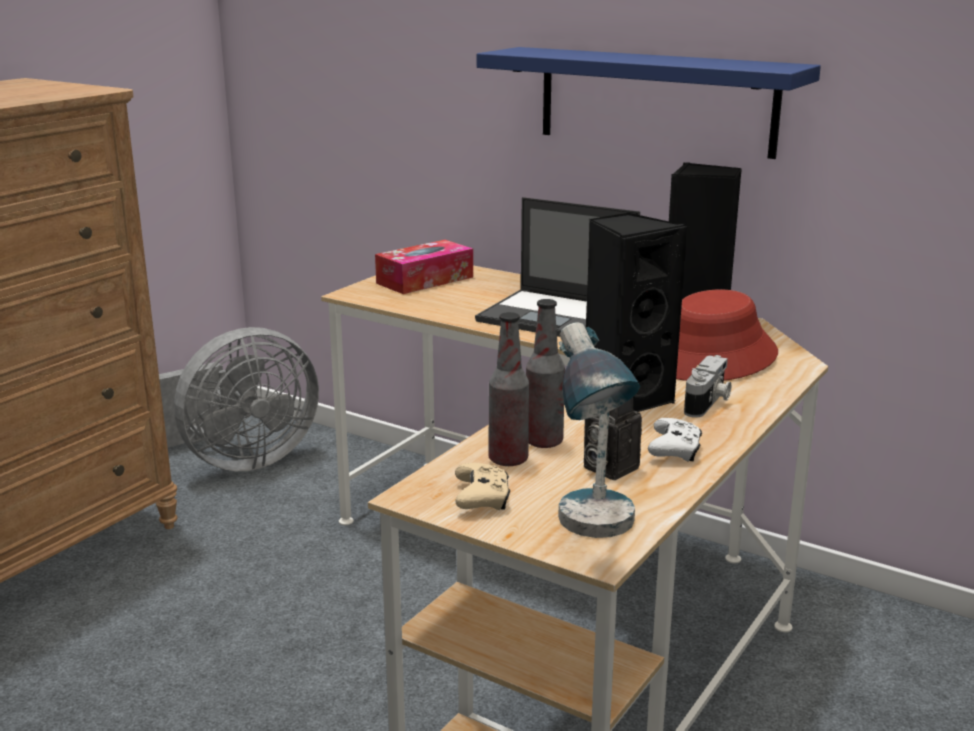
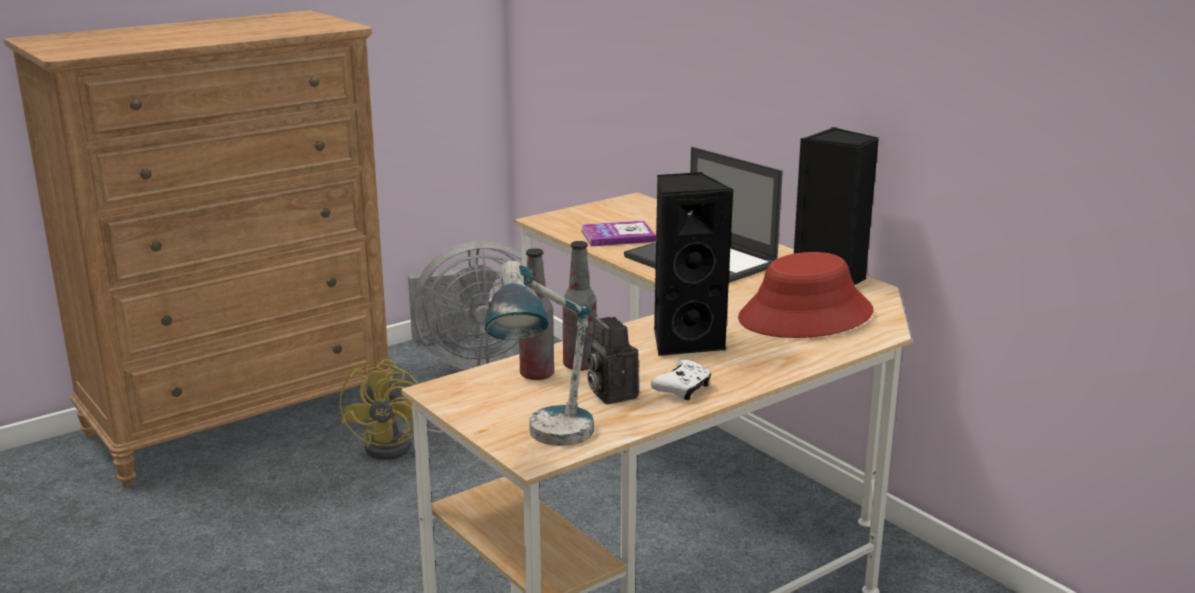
camera: 20 degrees right, 0 degrees up
(210, 569) = (398, 446): none -> yellow fan
(425, 280) = (616, 214): tissue box -> none
(448, 301) = (618, 236): none -> book
(482, 499) = (487, 401): beige game controller -> none
(655, 101) = (820, 65): blue shelf -> none
(708, 403) = (756, 355): camera -> none

